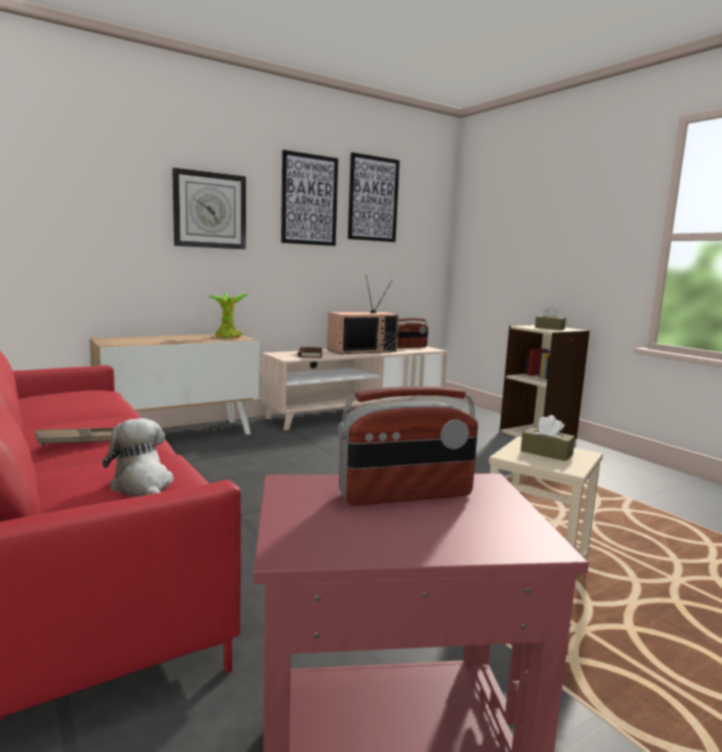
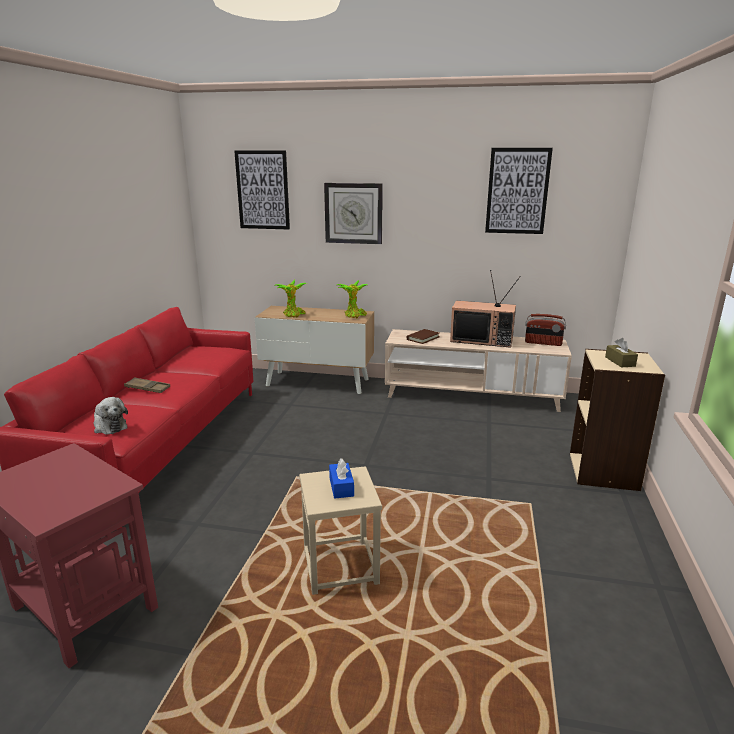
camera: 45 degrees right, 10 degrees up
(143, 487) = (109, 426): plush toy -> plush toy turned 120 degrees clockwise
(152, 341) = (293, 315): none -> potted plant
(309, 200) = (444, 198): picture -> picture (263, 190)
(406, 495) = (78, 476): radio -> none
(546, 453) = (341, 487): brown tissue box -> blue tissue box

